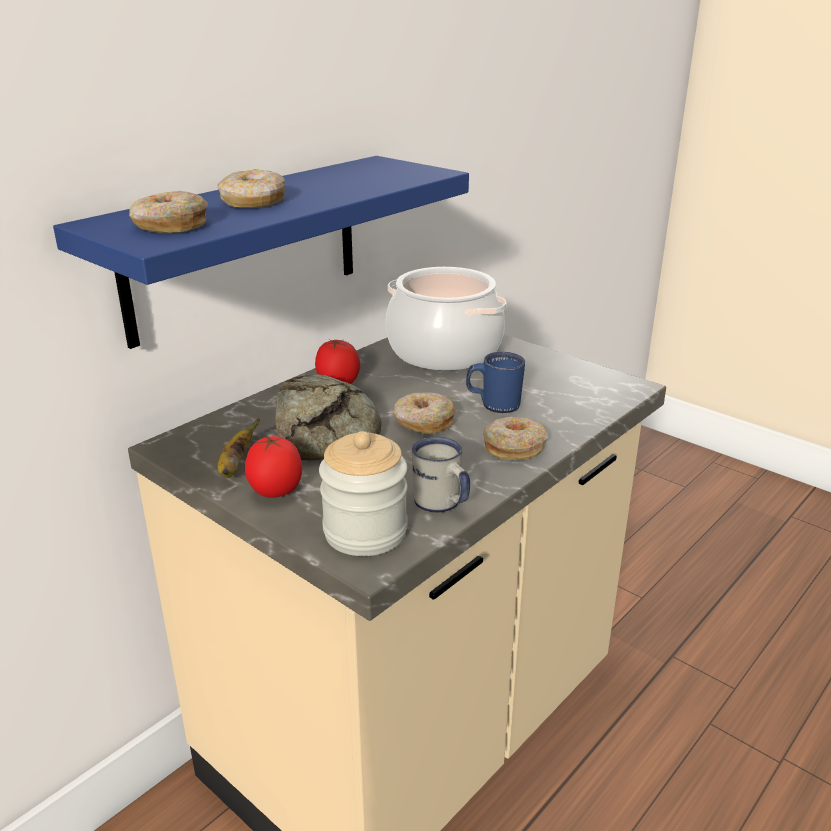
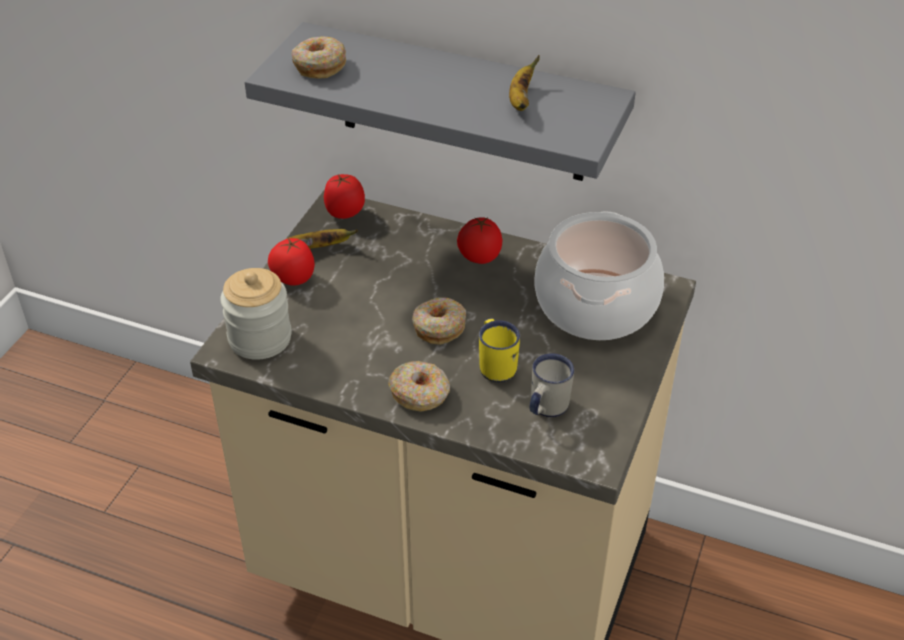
camera: 70 degrees right, 15 degrees up
(191, 441) = (345, 213): none -> tomato
(245, 247) = (462, 104): blue shelf -> grey shelf
(253, 202) = (406, 78): donut -> none
(325, 431) = (394, 275): bread -> none
(348, 177) = (521, 100): none -> banana
(441, 505) = (310, 369): white mug -> white mug (545, 408)
(493, 404) = (496, 364): blue mug -> yellow mug

